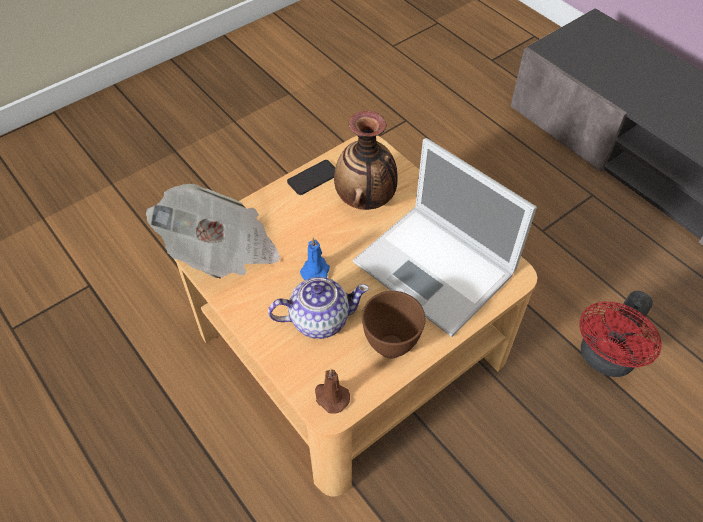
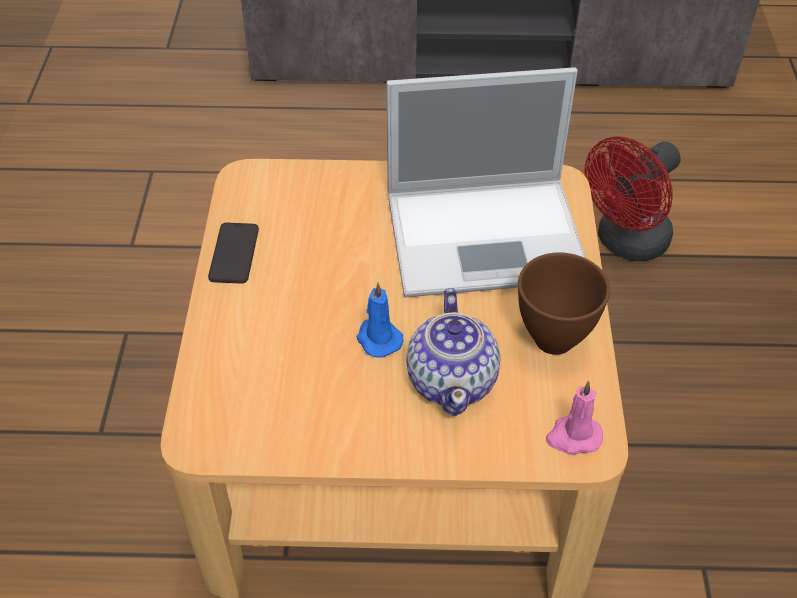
camera: 50 degrees left, 5 degrees down
(222, 251) = (244, 413): newspaper -> none
(319, 319) = (453, 380): teapot -> teapot turned 150 degrees clockwise
(331, 397) = (573, 437): brown candle -> pink candle
(366, 199) = (324, 229): vase -> none
(604, 360) = (625, 243): red fan -> red fan turned 60 degrees clockwise

